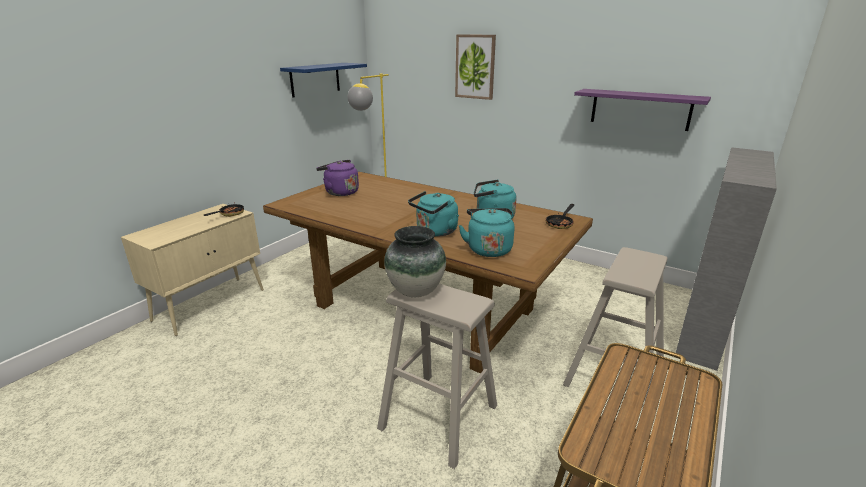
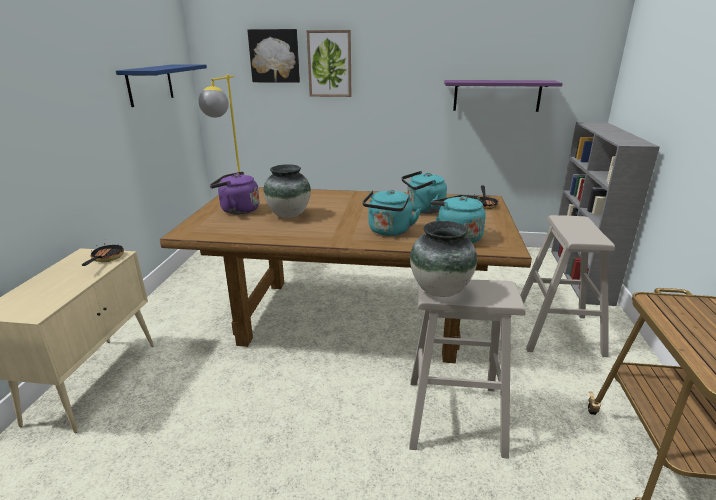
camera: 25 degrees left, 0 degrees up
(373, 203) = (289, 215): none -> vase
(430, 57) = (274, 56): none -> picture

